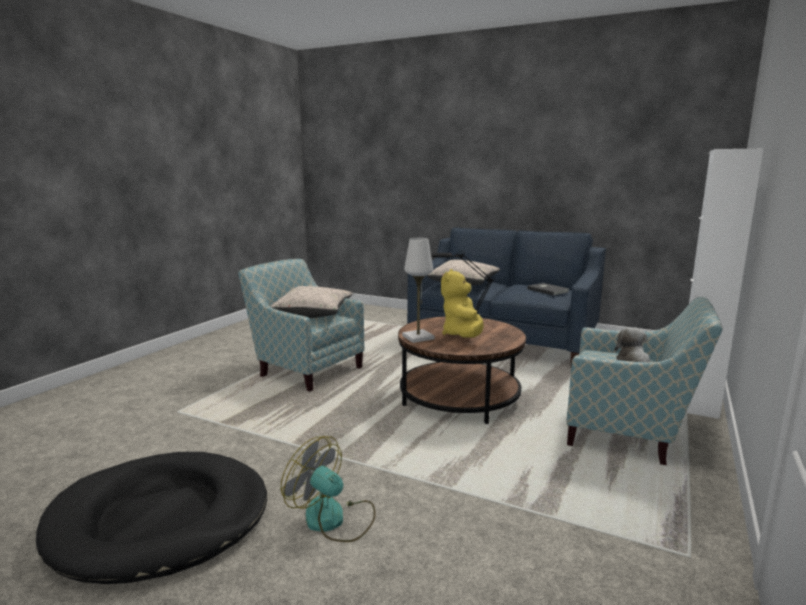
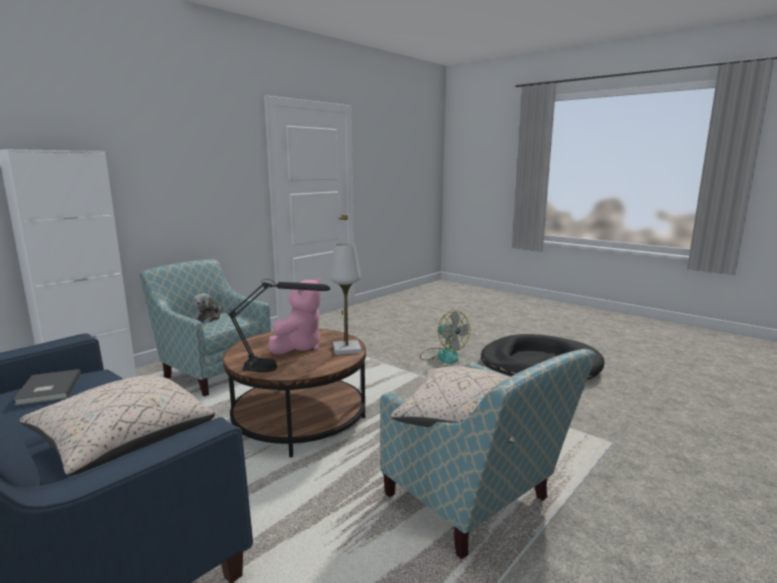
camera: 165 degrees left, 0 degrees up
(463, 335) = (299, 347): yellow plush toy -> pink plush toy

